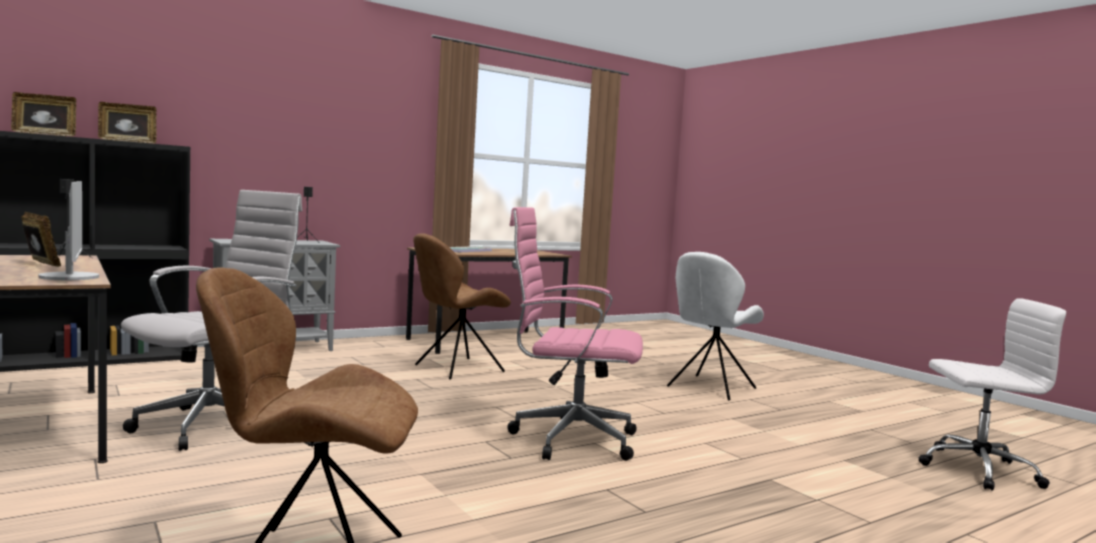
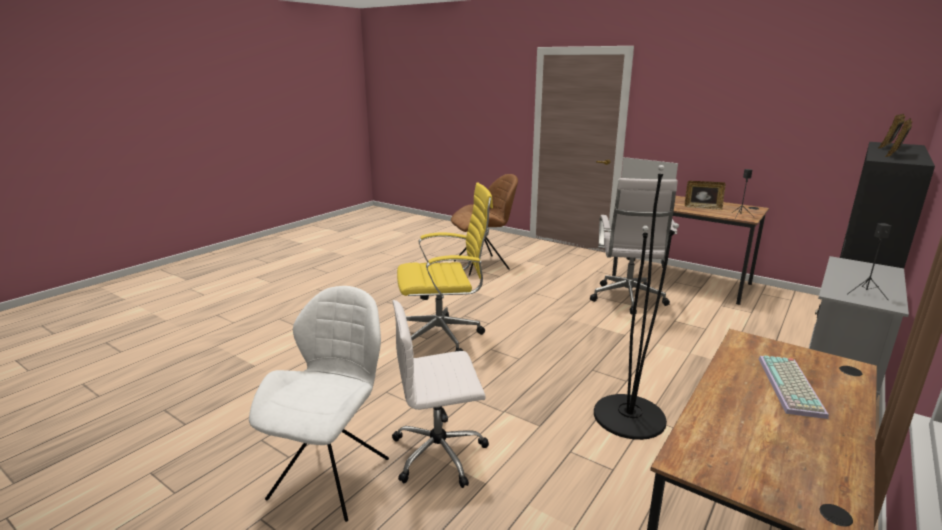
camera: 160 degrees right, 15 degrees up
(456, 369) = (629, 416): brown chair -> black floor lamp
(568, 439) = (444, 337): pink office chair -> yellow office chair
(976, 469) = (151, 381): white office chair -> white office chair (440, 453)

